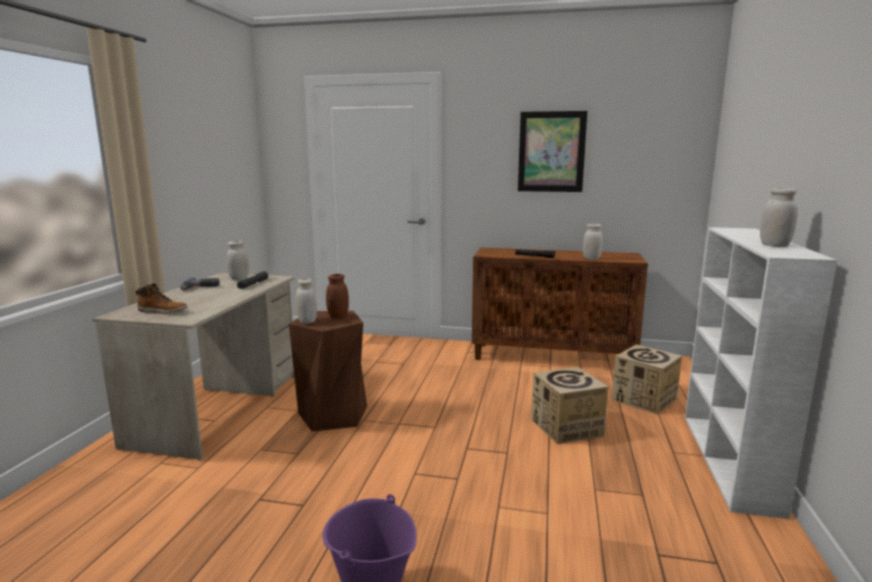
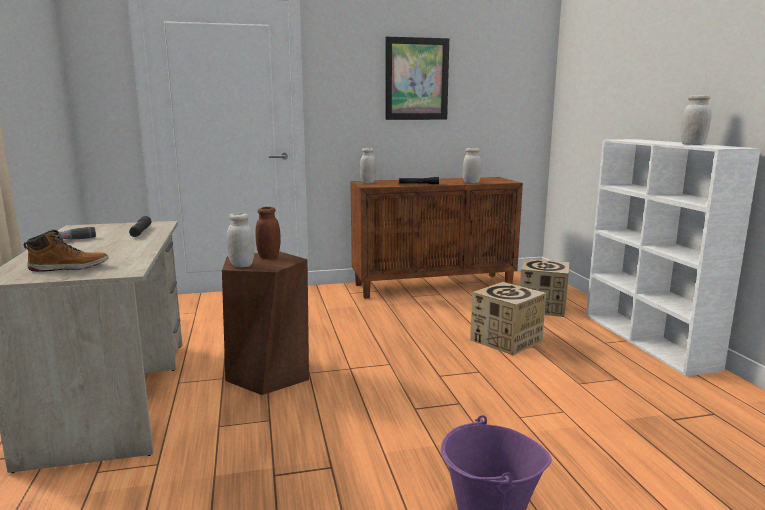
camera: 25 degrees left, 0 degrees up
(239, 279) = (109, 228): white jar -> white jar (368, 182)

